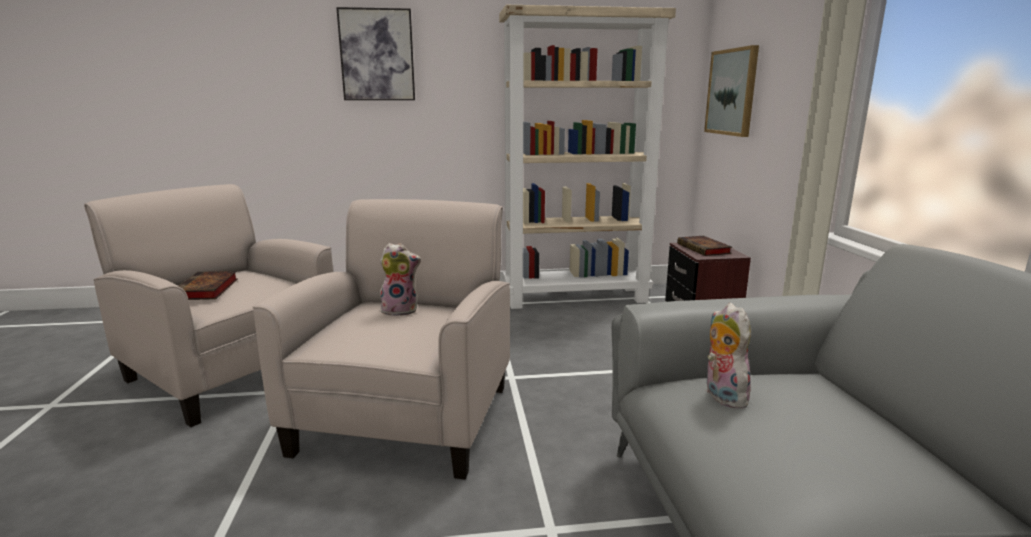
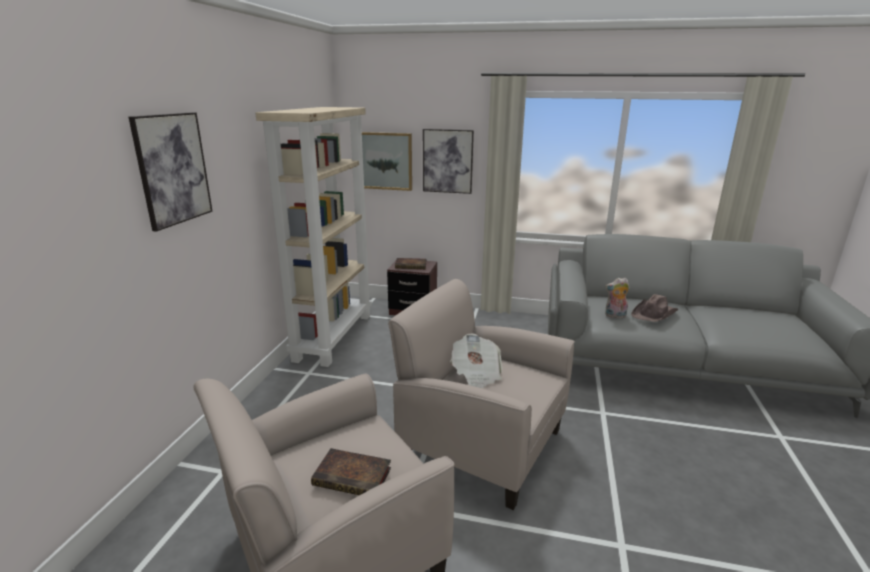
camera: 70 degrees left, 5 degrees up
(401, 310) = (476, 374): plush toy -> newspaper
(787, 87) = (447, 161): none -> picture
(804, 444) = (654, 314): none -> brown hat

